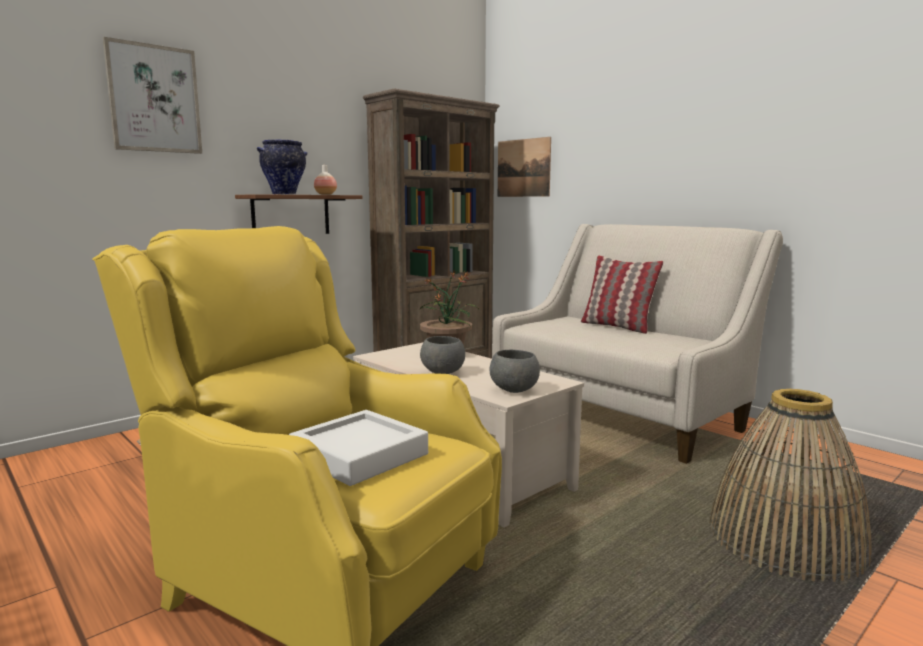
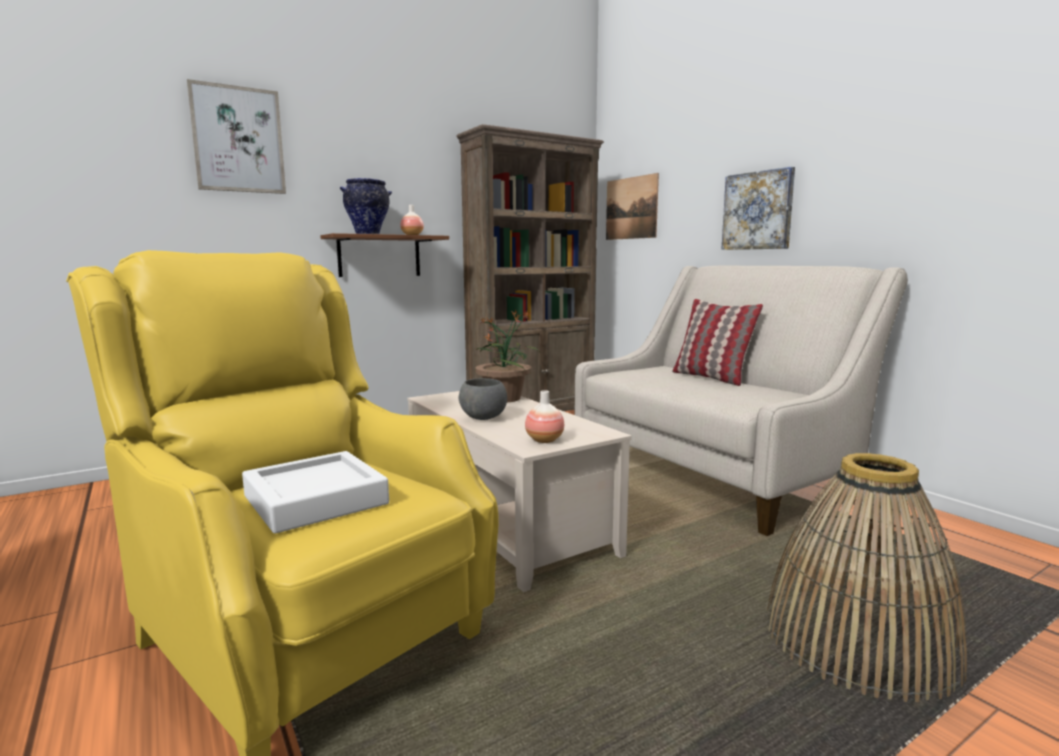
camera: 10 degrees right, 0 degrees up
(513, 391) = (544, 440): grey bowl -> vase
(648, 176) = (758, 211): none -> picture

